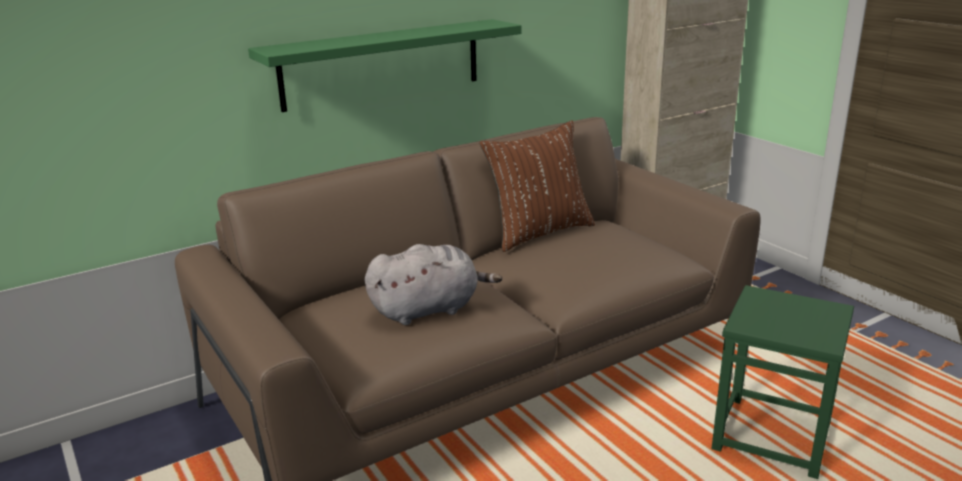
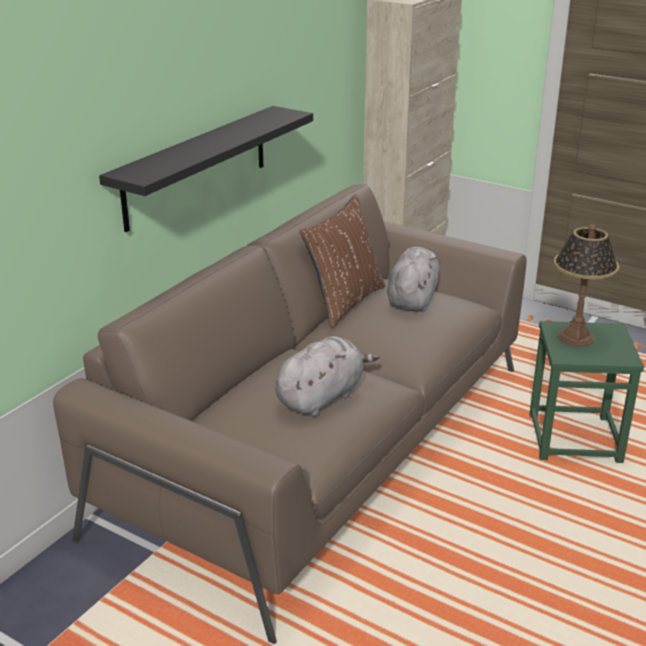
camera: 25 degrees left, 5 degrees up
(382, 64) = (197, 166): green shelf -> black shelf
(610, 240) = (412, 299): none -> grey plush toy
(775, 308) = (575, 337): none -> table lamp

